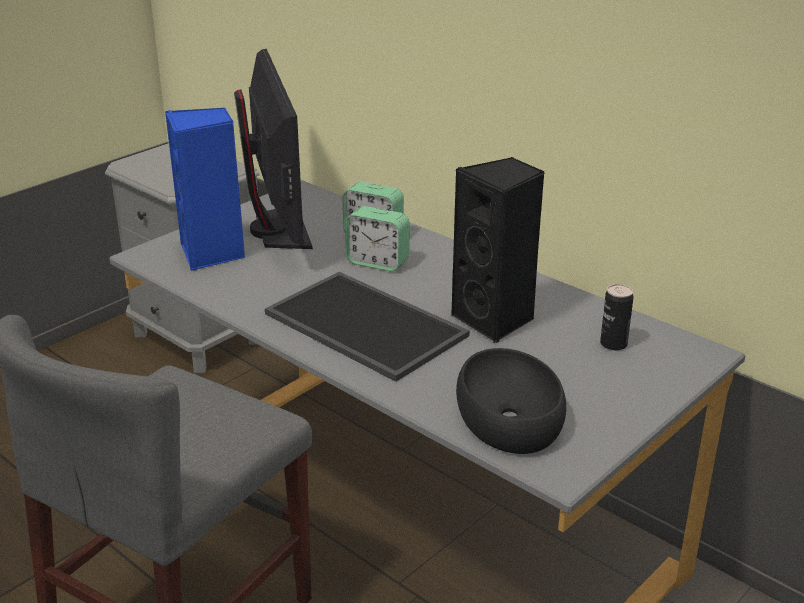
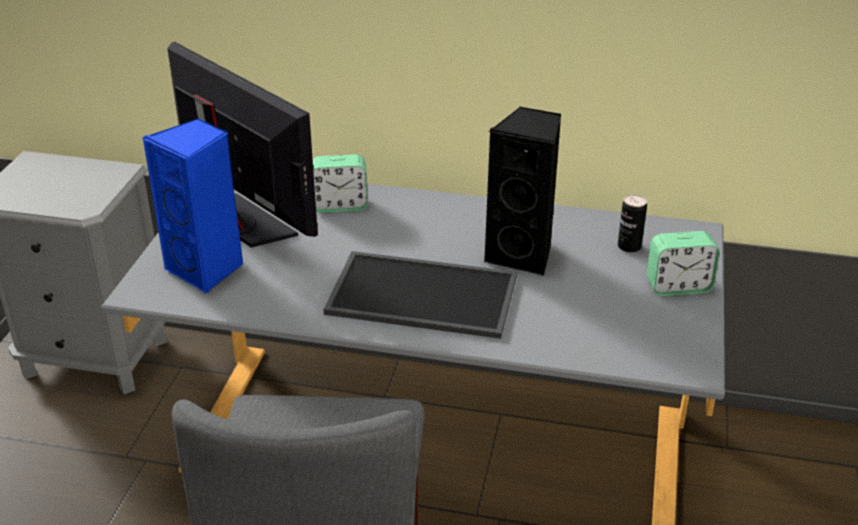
camera: 30 degrees left, 5 degrees up
(378, 262) = (371, 231): alarm clock -> alarm clock (678, 286)
(511, 417) = (617, 336): black bowl -> none

